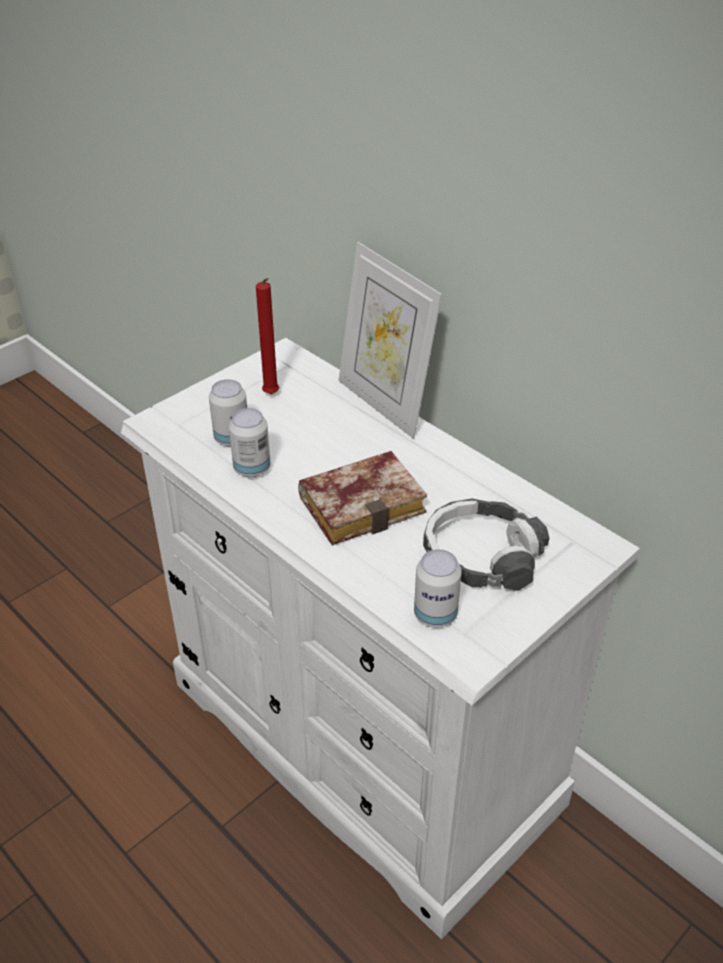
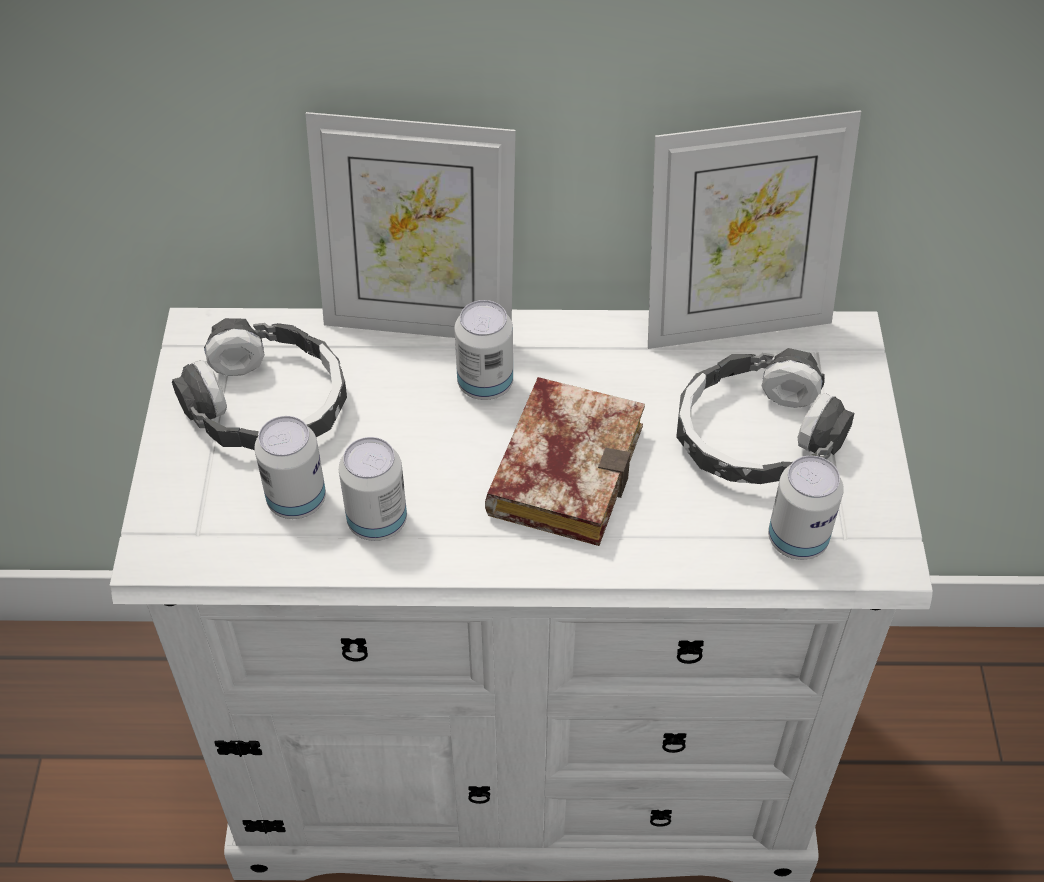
camera: 45 degrees left, 10 degrees up
(272, 395) = (267, 404): red candle -> headphones
(376, 447) = (485, 384): none -> can
(545, 500) = (734, 321): none -> picture frame

